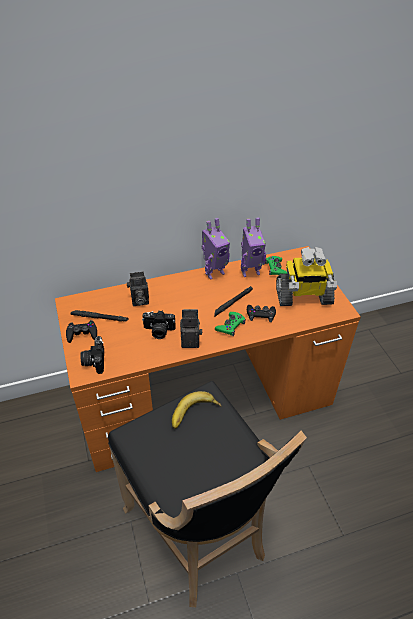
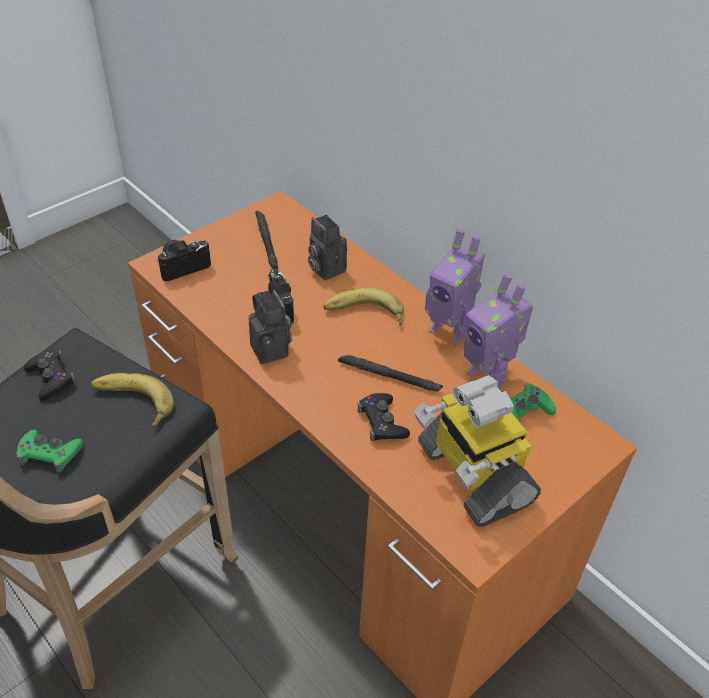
camera: 65 degrees right, 0 degrees up
(82, 334) = (227, 238): black game controller -> black game controller (51, 378)
(185, 297) = (364, 315): none -> banana
(230, 326) = (331, 389): green game controller -> green game controller (50, 454)

